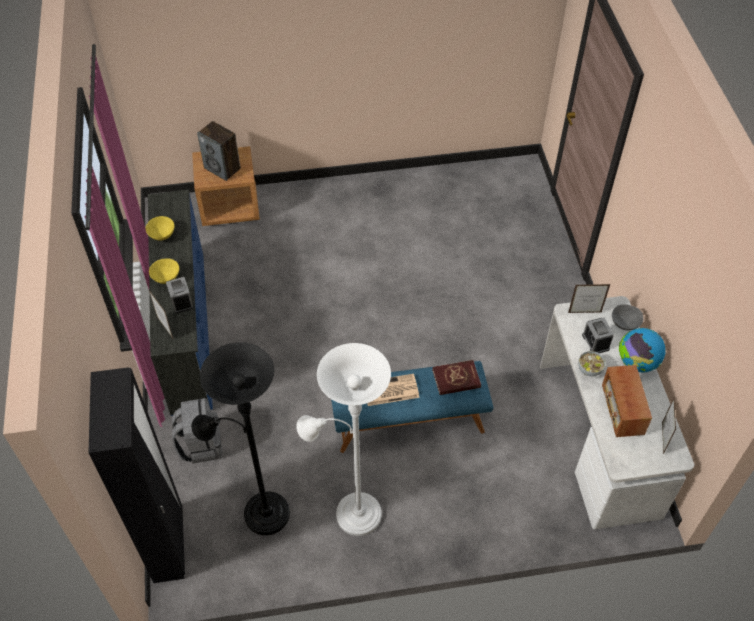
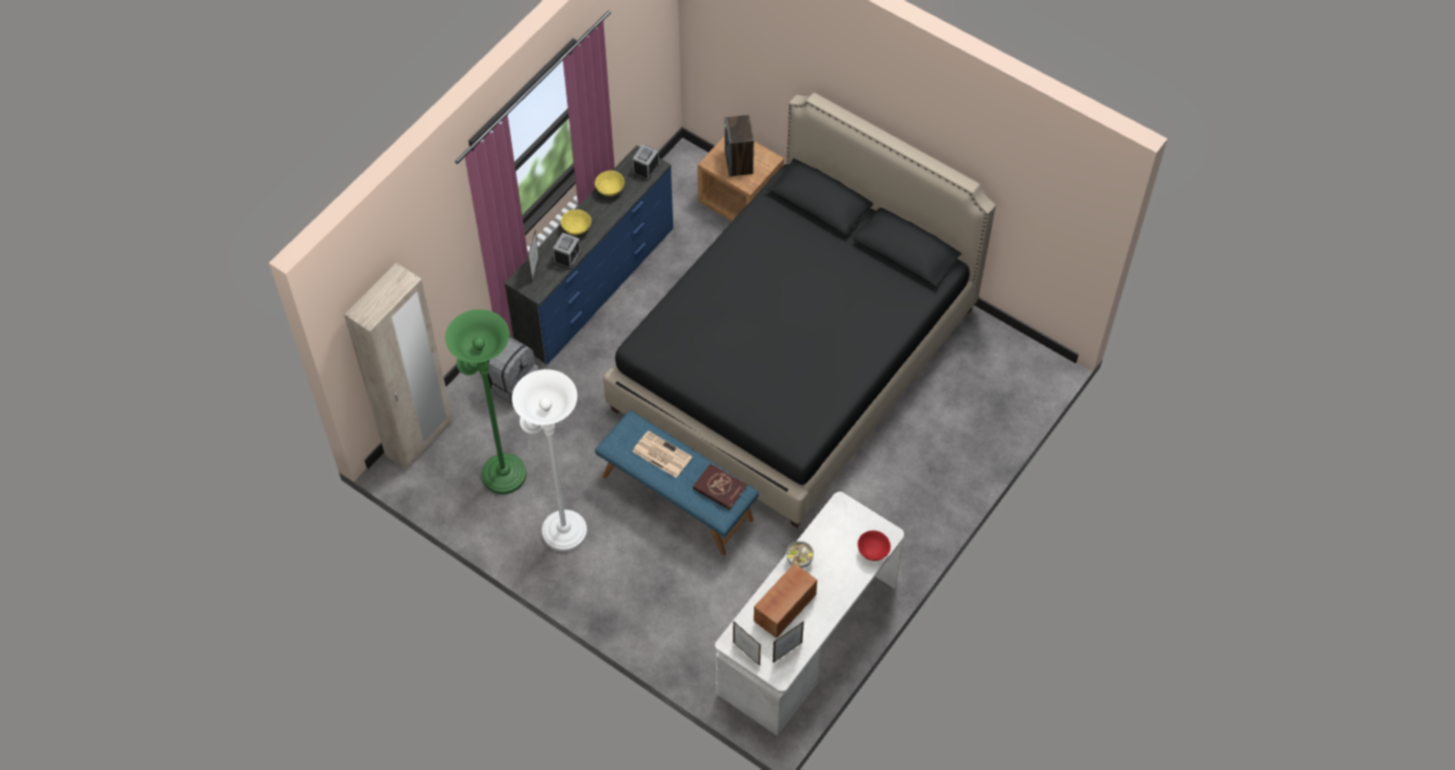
camera: 45 degrees right, 5 degrees up
(169, 545) = (419, 438): black wardrobe -> beige wardrobe
(260, 512) = (501, 470): black floor lamp -> green floor lamp
(378, 273) = (794, 359): none -> black bed
(584, 312) = (854, 516): picture frame -> picture frame (746, 654)
(595, 342) = (832, 545): alarm clock -> alarm clock (646, 168)
(624, 325) = (872, 552): grey bowl -> red bowl
(637, 362) = (842, 587): globe -> none

